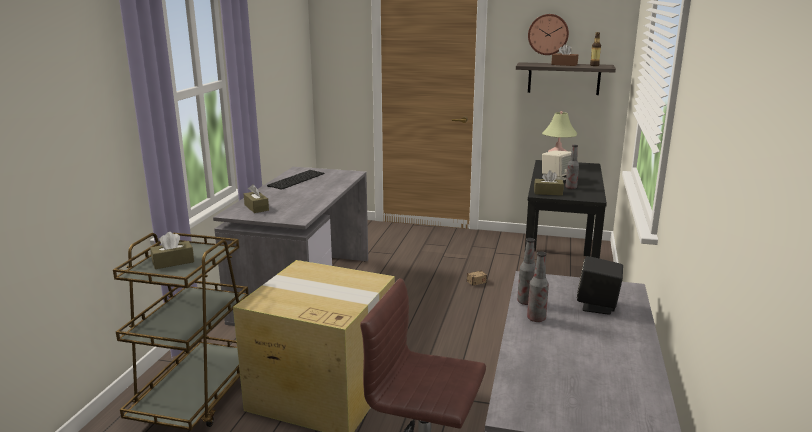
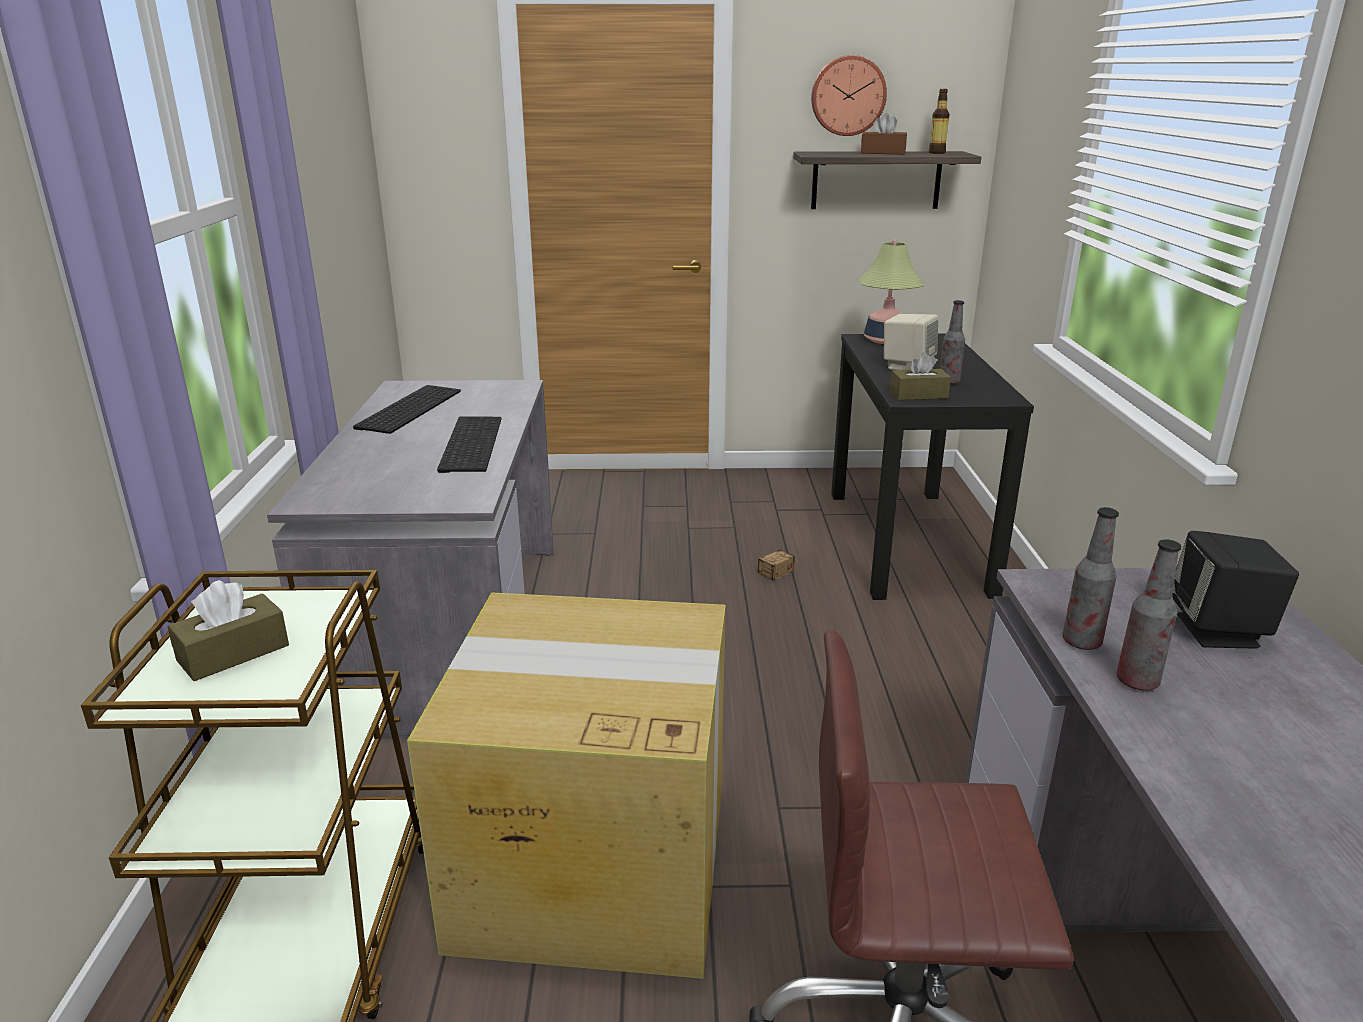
camera: 15 degrees left, 5 degrees up
(256, 207) = (358, 481): brown tissue box -> none
(313, 196) = (469, 443): none -> keyboard

